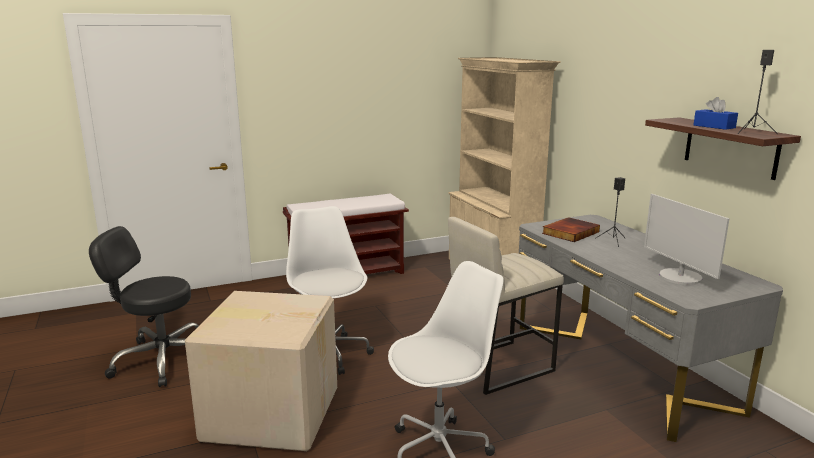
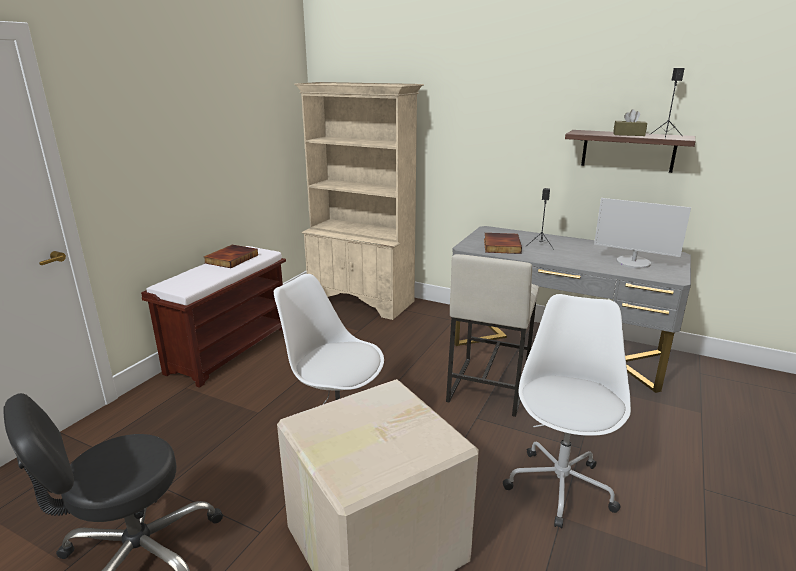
camera: 40 degrees left, 5 degrees up
(363, 199) = (231, 258): none -> book
(714, 126) = (628, 134): blue tissue box -> brown tissue box

